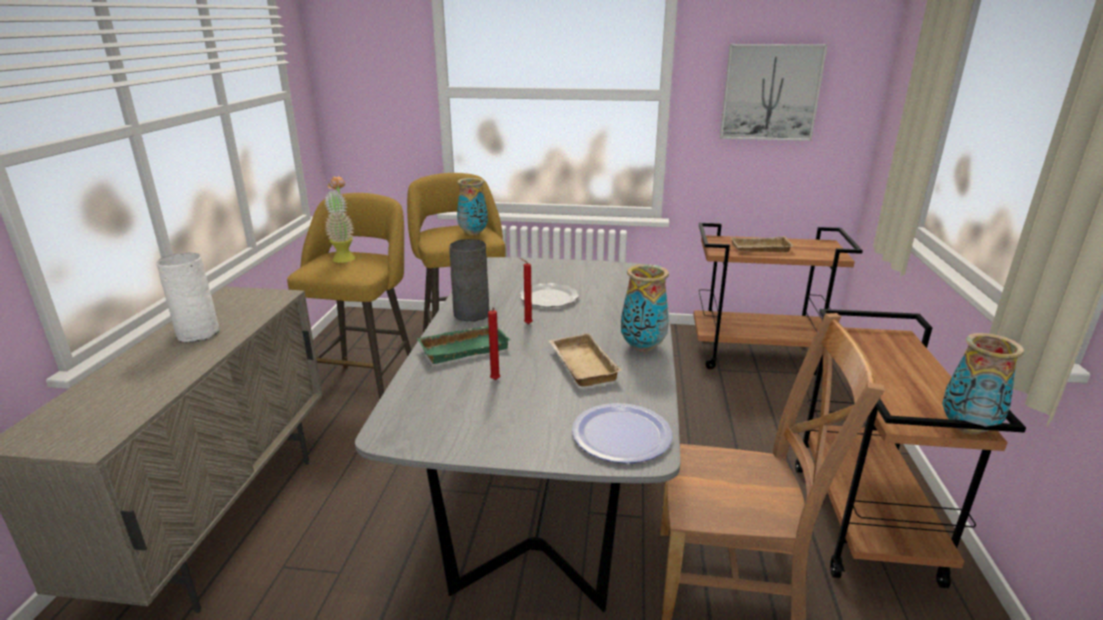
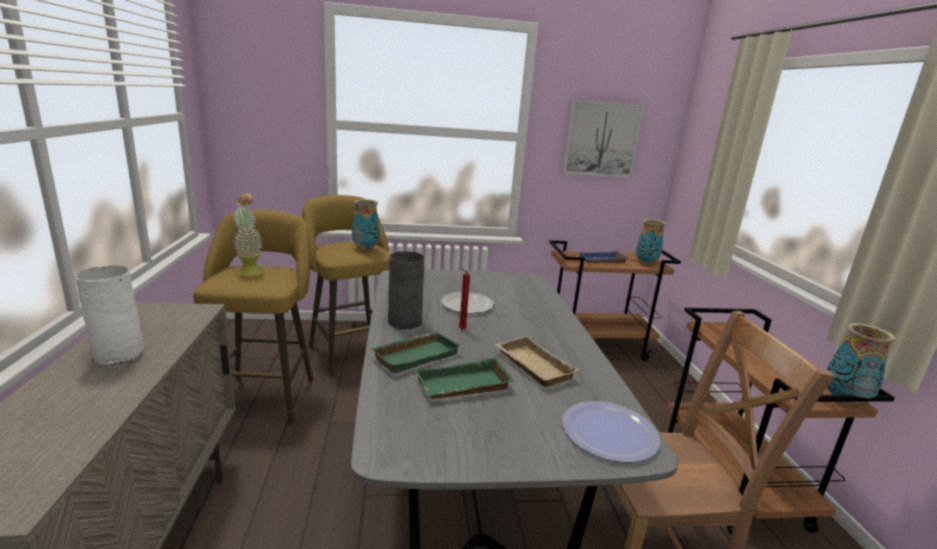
camera: 15 degrees left, 5 degrees down
(495, 381) = (463, 387): red candle -> green tray
(642, 347) = (573, 346): vase -> vase (645, 263)
(760, 249) = (602, 261): beige tray -> blue tray

